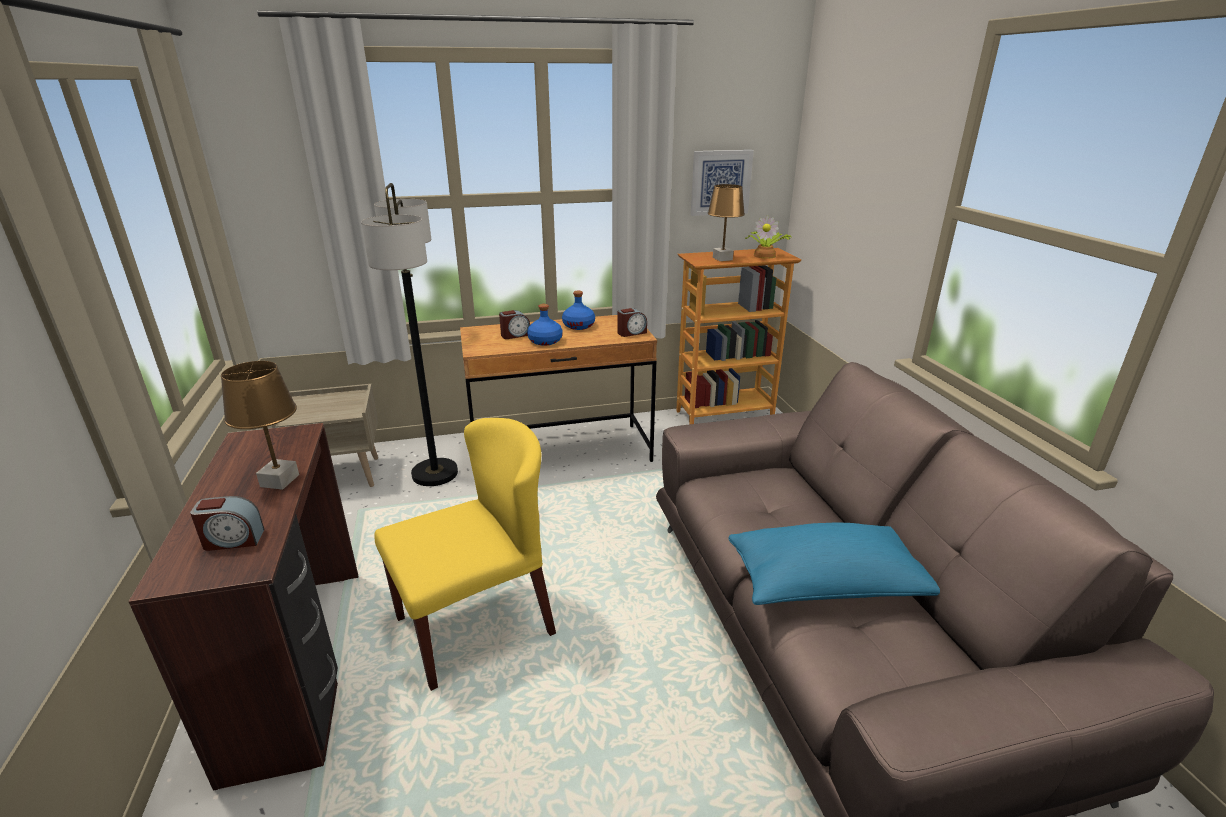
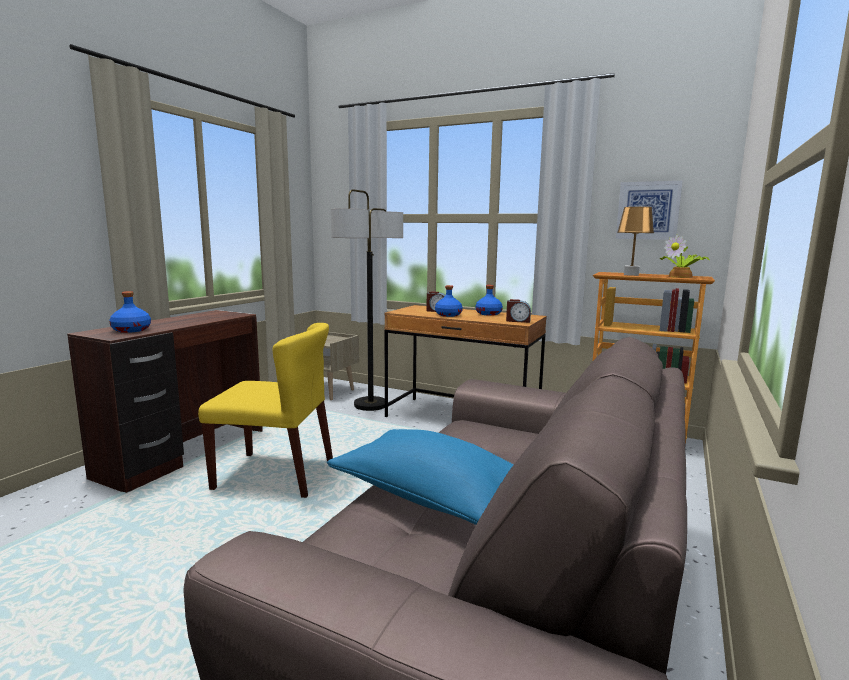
camera: 40 degrees right, 15 degrees down
(233, 540) = (132, 330): alarm clock -> blue bottle
(280, 481) = (191, 322): brown table lamp -> none

